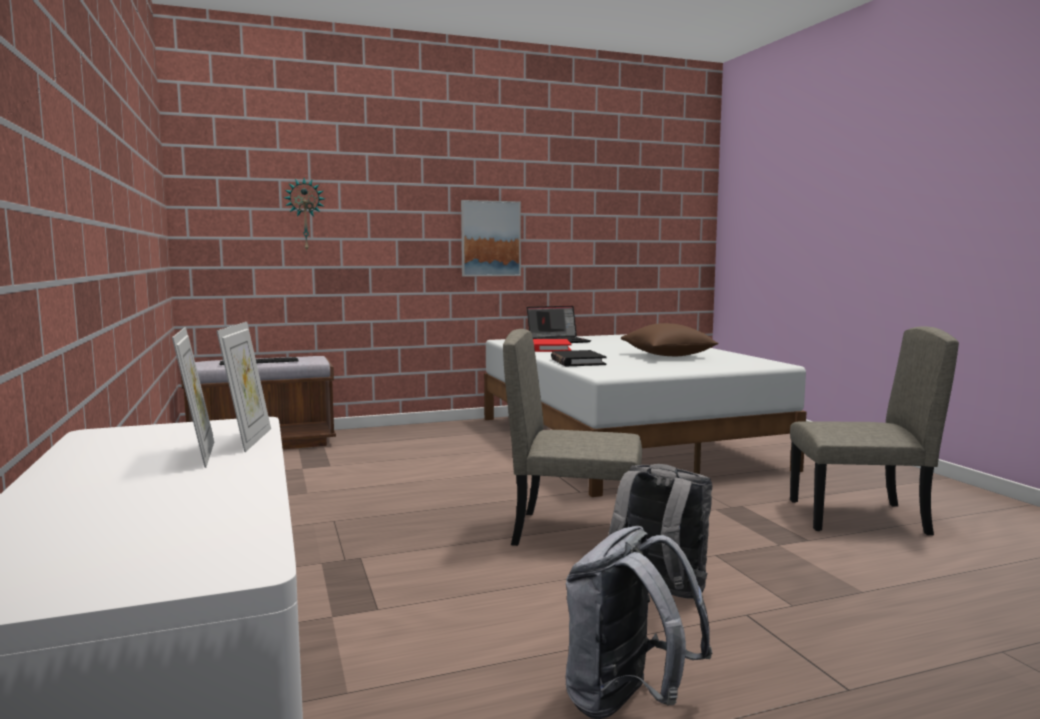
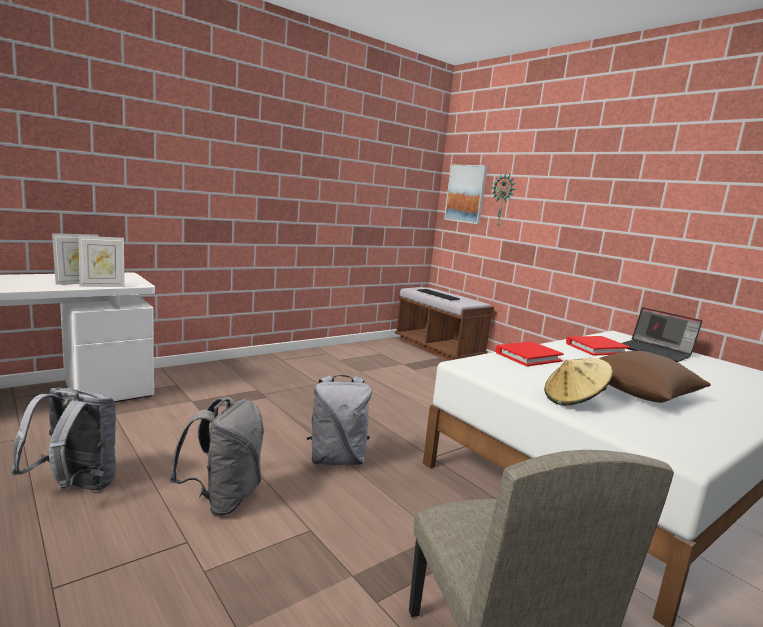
camera: 70 degrees right, 5 degrees up
(490, 238) = (643, 233): picture -> picture (466, 193)
(575, 531) = (337, 459): beige chair -> grey backpack
(577, 362) = (528, 356): black book -> red book
(689, 366) = (574, 400): none -> beige hat

